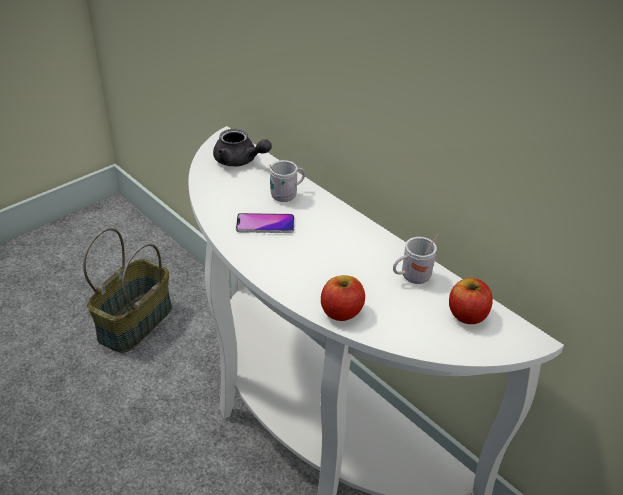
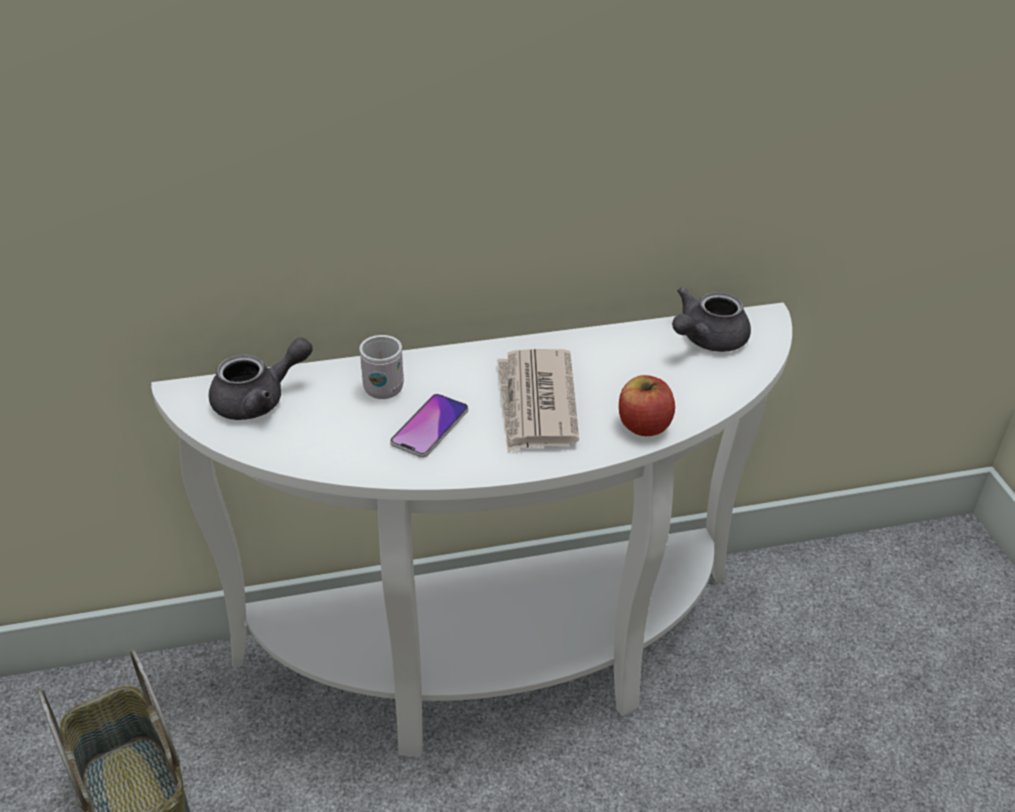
camera: 60 degrees left, 0 degrees up
(321, 257) = (536, 404): none -> newspaper
(411, 277) = (622, 351): white mug -> none
(467, 315) = (706, 340): apple -> grey teapot

